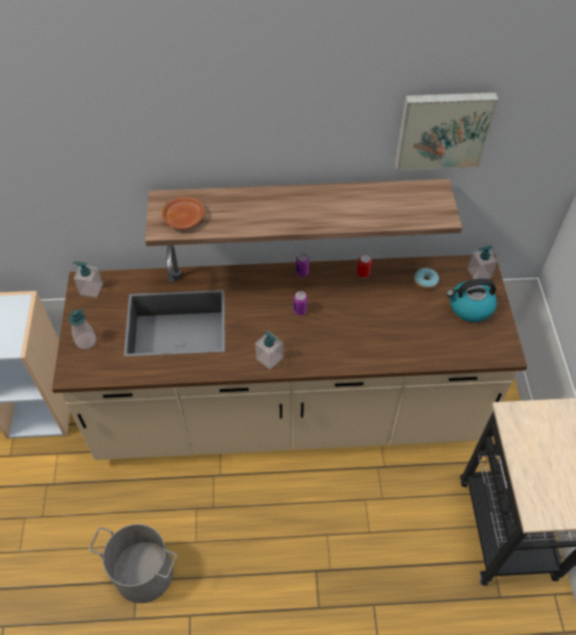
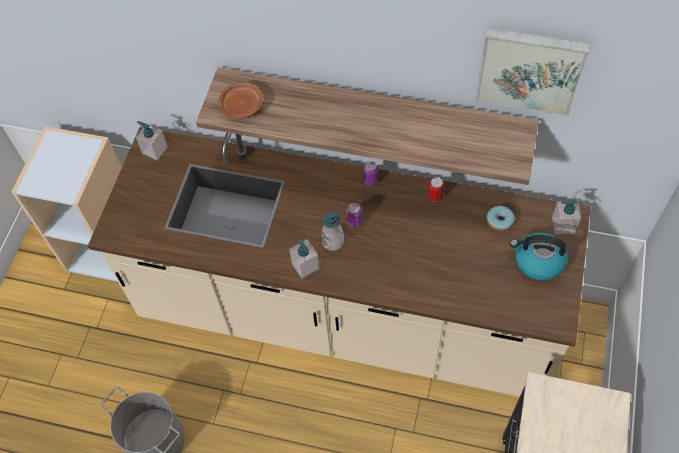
camera: 20 degrees right, 5 degrees up
(86, 341) = (133, 204): soap dispenser -> soap dispenser (333, 241)

